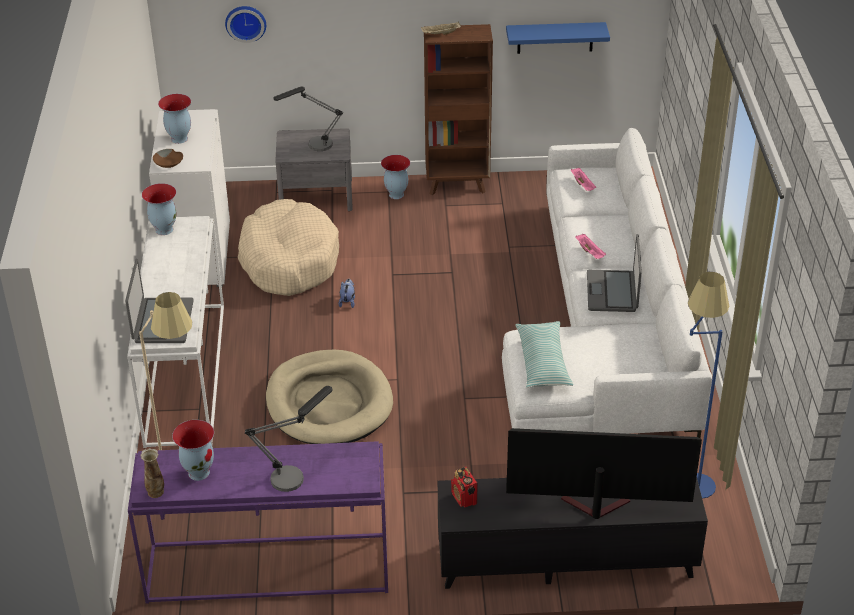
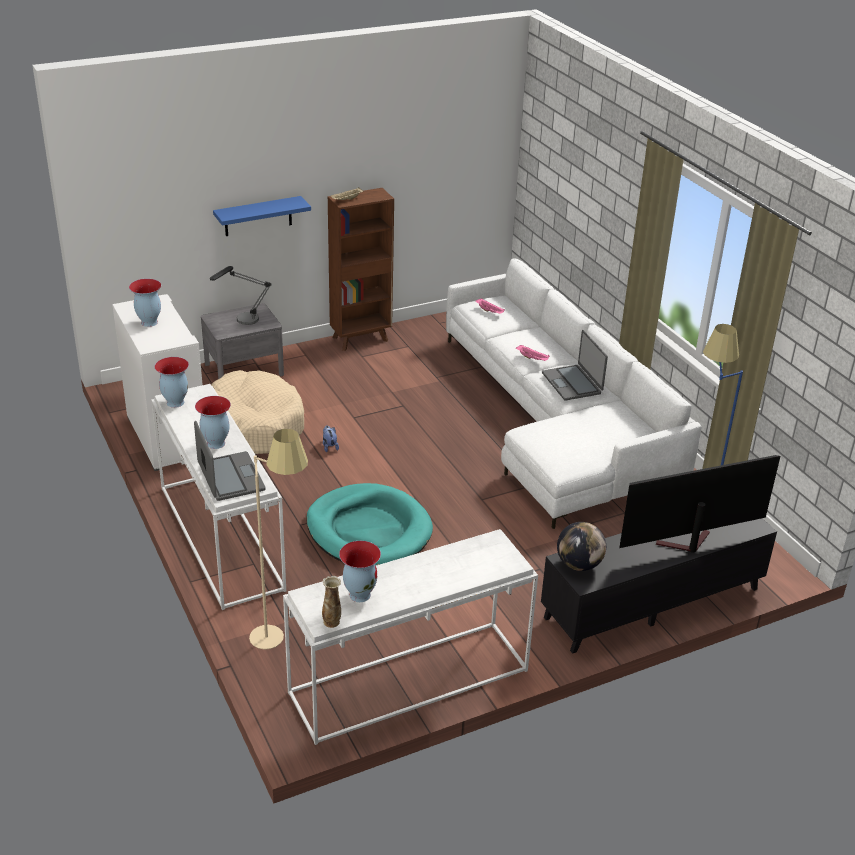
camera: 25 degrees left, 5 degrees down
(169, 163) = (154, 343): brown bowl -> none
(246, 22) = (170, 213): wall clock -> none
(266, 570) = (408, 683): purple console table -> white console table
(295, 474) = (449, 573): table lamp -> none
(329, 403) = (368, 530): beige dog bed -> turquoise dog bed
(396, 195) = (314, 356): vase -> vase (215, 444)
(464, 499) = (579, 564): radio -> globe
(543, 362) = (556, 447): pillow -> none
(555, 37) = (432, 193): blue shelf -> blue shelf (258, 216)

